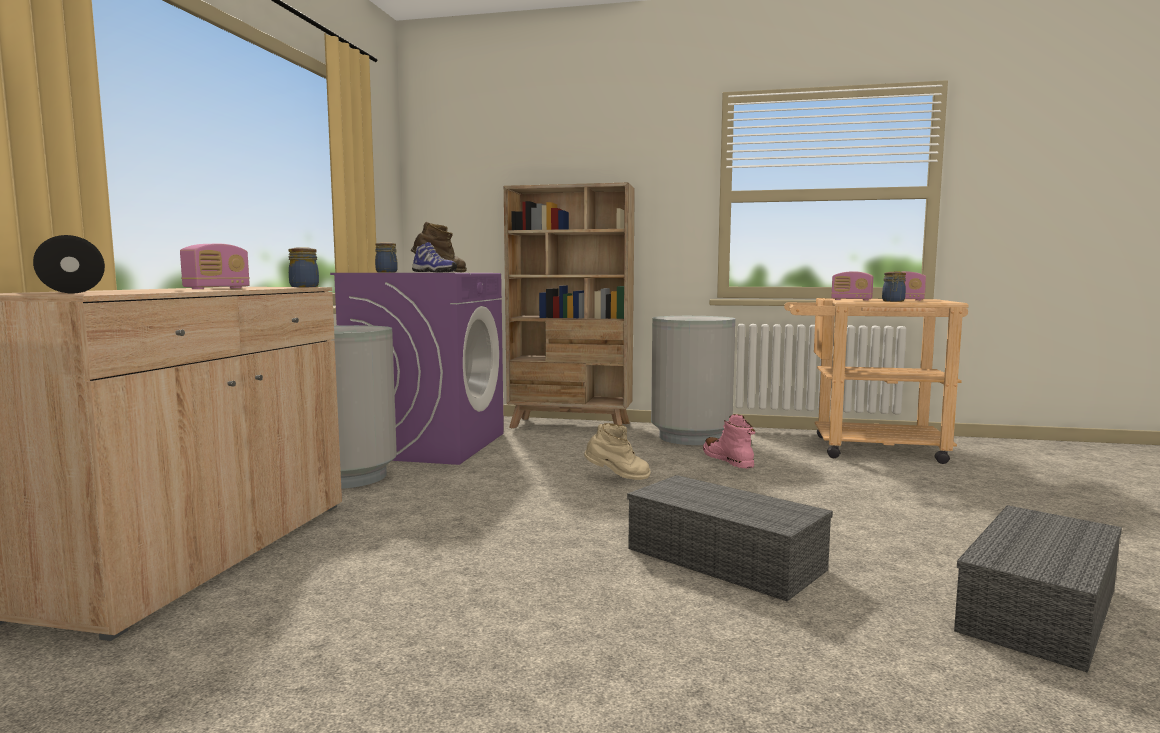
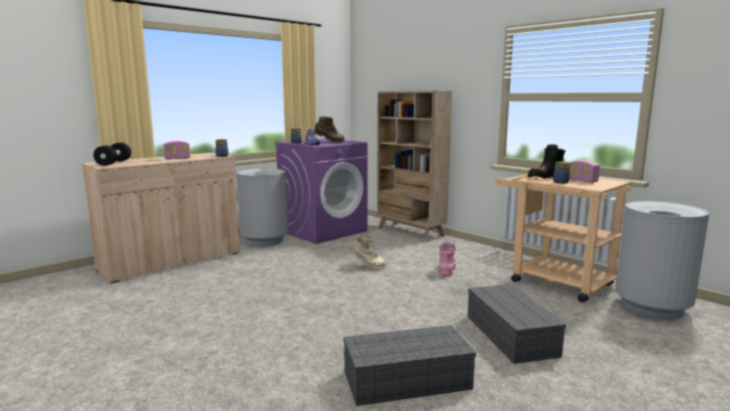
camera: 35 degrees right, 5 degrees up
(690, 437) = (459, 251): grey trash can -> grey trash can (651, 307)
(728, 559) = (327, 315): grey storage box -> grey storage box (512, 336)
(851, 300) = (546, 177): radio -> black boot

